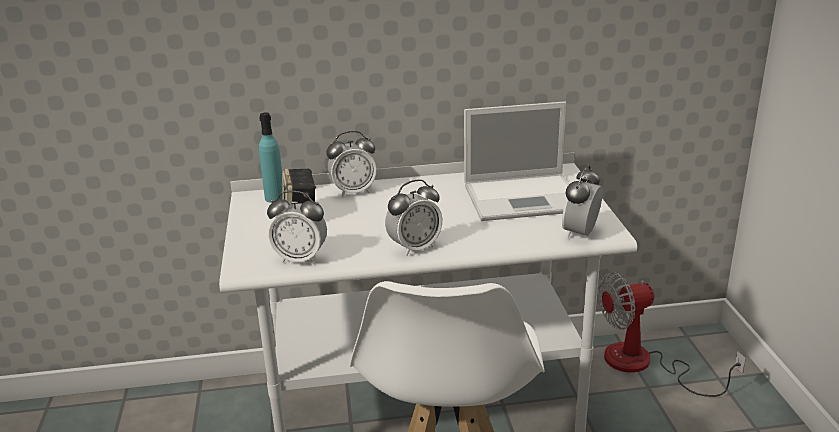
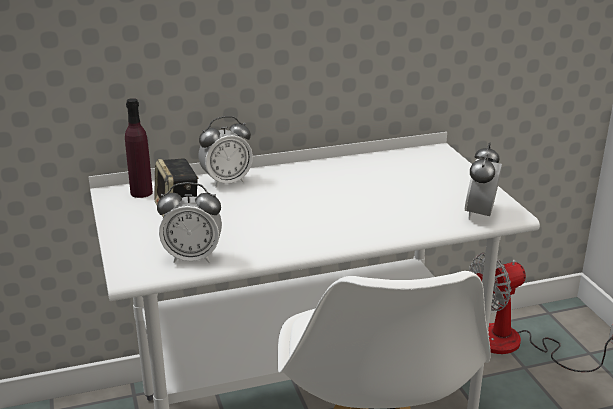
camera: 10 degrees left, 0 degrees up
(274, 198) = (141, 192): turquoise bottle -> purple bottle
(414, 248) = (314, 238): alarm clock -> none
(525, 197) = (410, 180): laptop -> none

